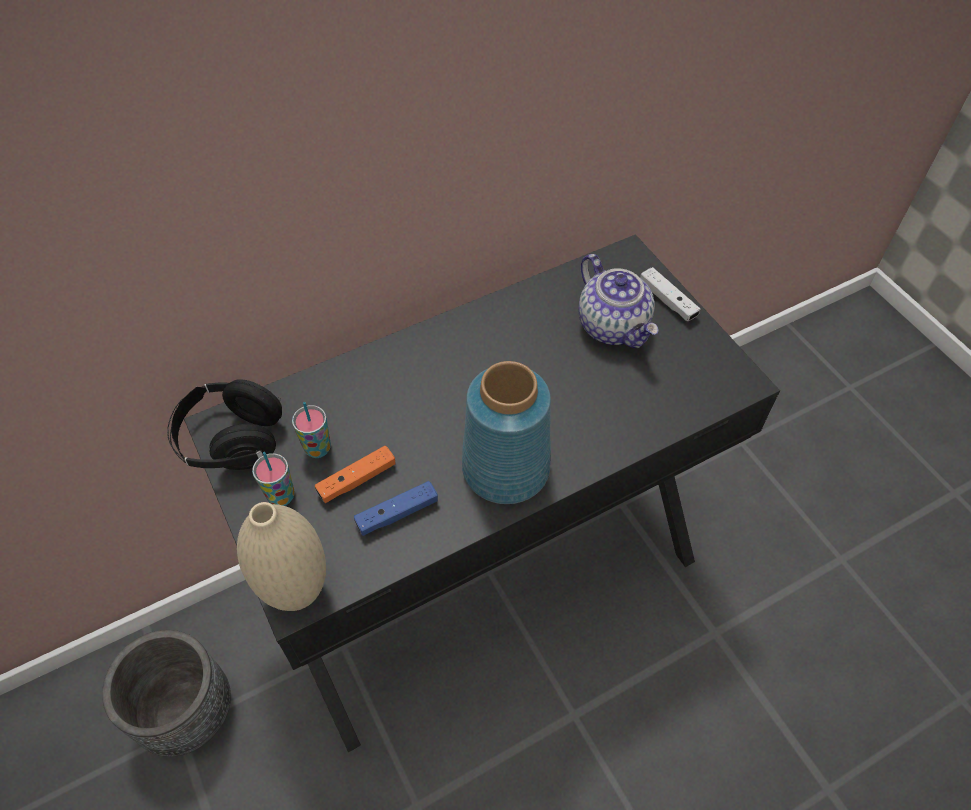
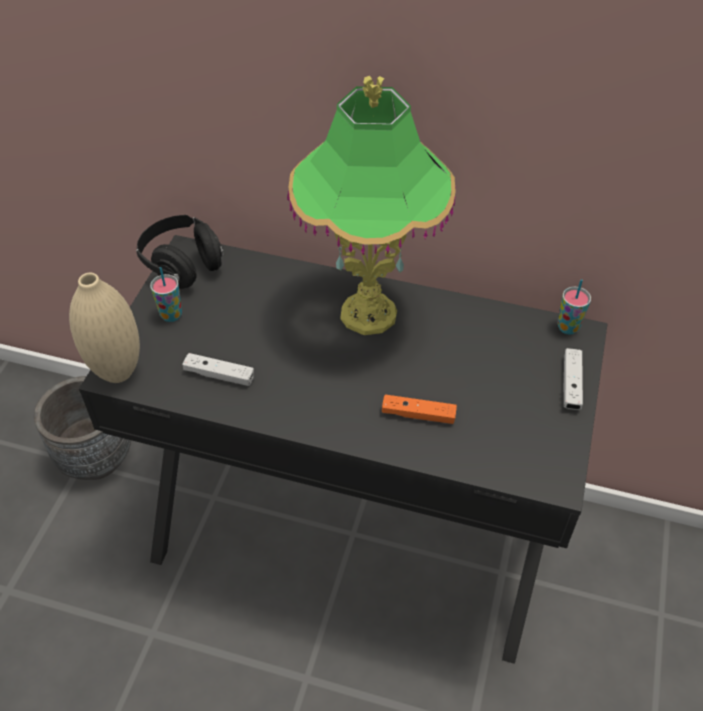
camera: 45 degrees right, 5 degrees down
(318, 448) = (222, 304): cup -> cup (568, 327)
(357, 479) = (221, 338): orange game controller -> orange game controller (418, 415)
(397, 513) = (219, 375): blue game controller -> white game controller
(457, 357) = (369, 313): none -> table lamp
(504, 468) = (313, 401): blue vase -> none
(614, 326) = (505, 372): teapot -> none

